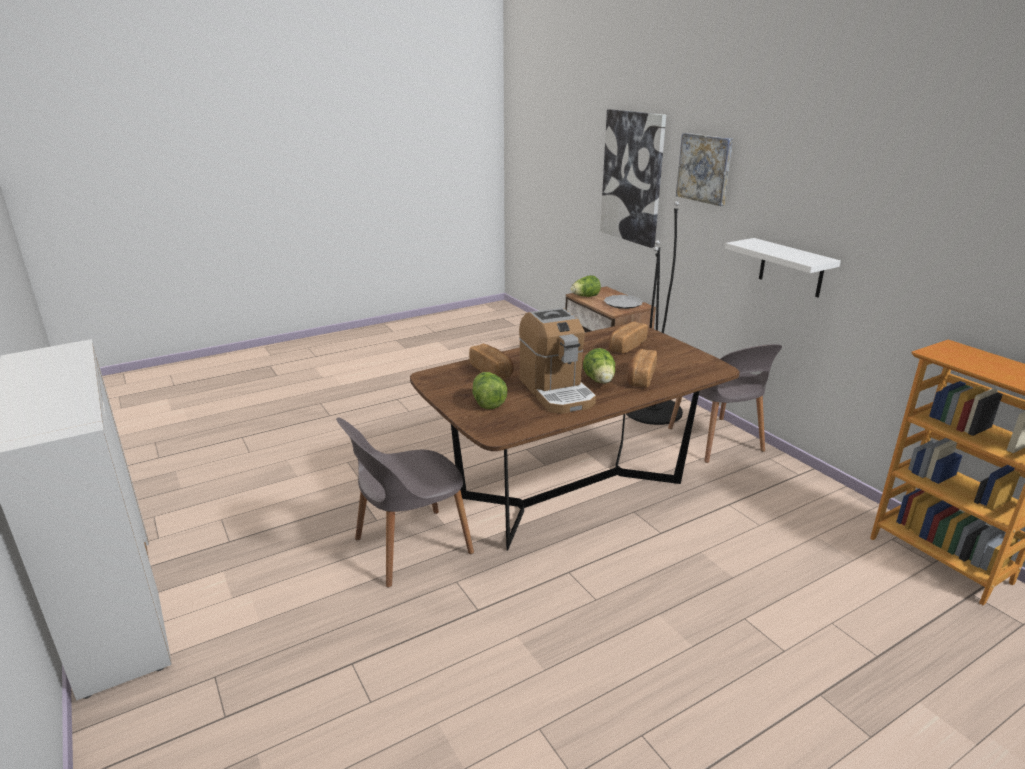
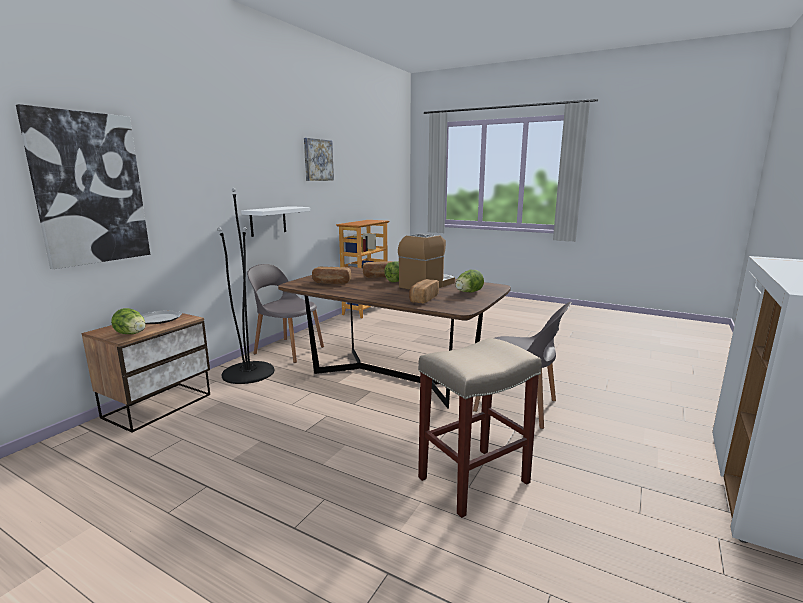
camera: 120 degrees left, 10 degrees down
(350, 466) = (473, 481): none -> beige stool
(704, 168) = (186, 166): picture -> picture (318, 160)
(716, 441) = (288, 350): grey chair -> grey chair turned 105 degrees counterclockwise

